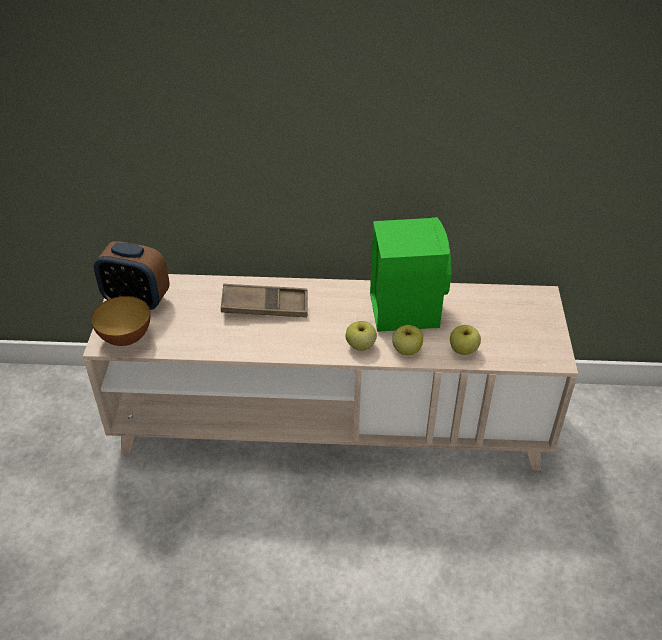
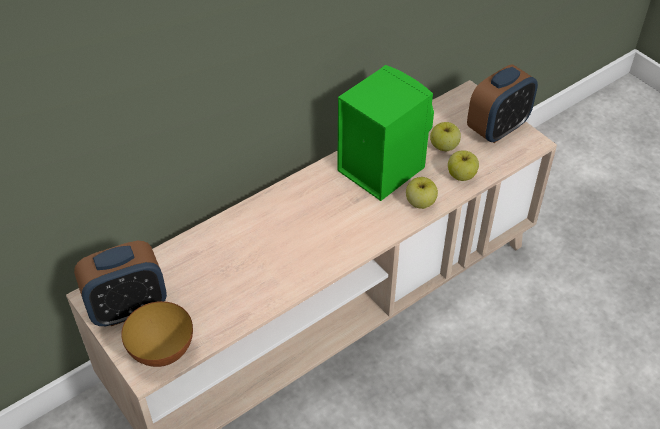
camera: 40 degrees left, 5 degrees up
(265, 306) = (259, 237): brown tray -> none
(360, 346) = (381, 222): apple -> apple (444, 147)
(537, 333) = (497, 129): none -> alarm clock

